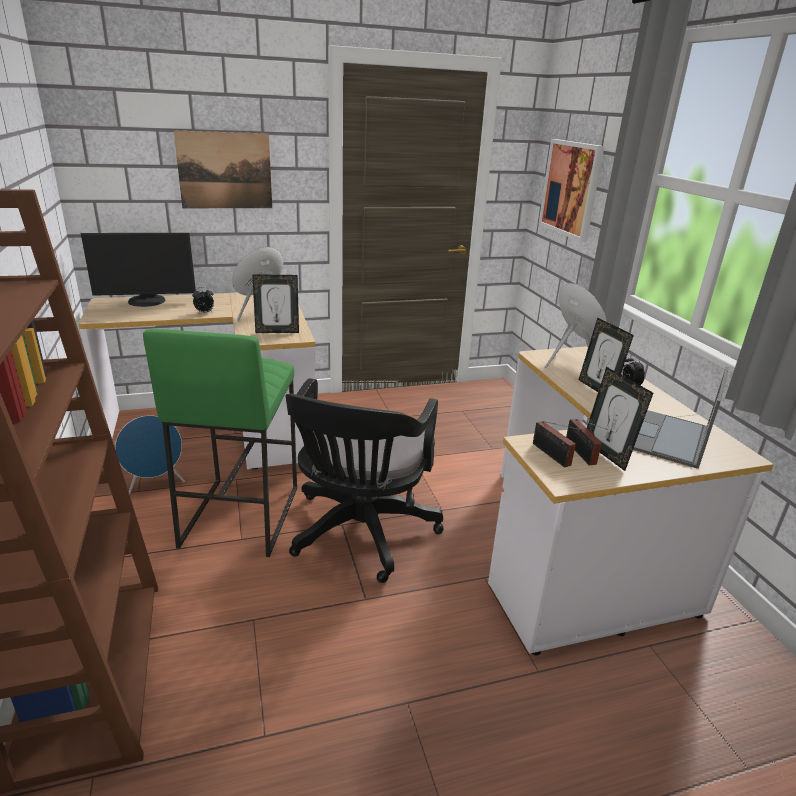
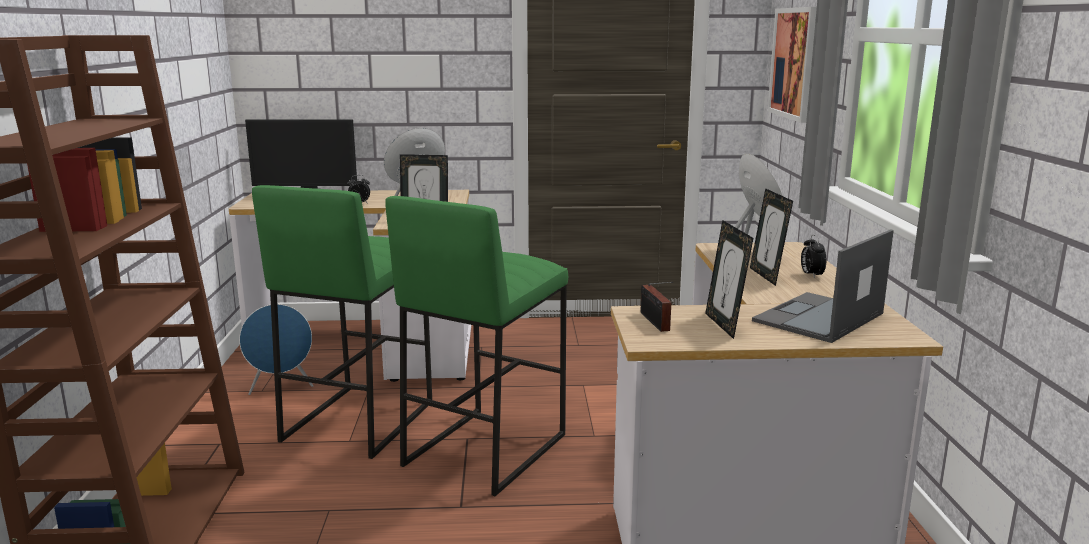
camera: 15 degrees right, 10 degrees down
(225, 171) = (398, 56): picture -> none
(360, 534) = (484, 449): black office chair -> green stool
(581, 454) = (692, 323): radio -> none

